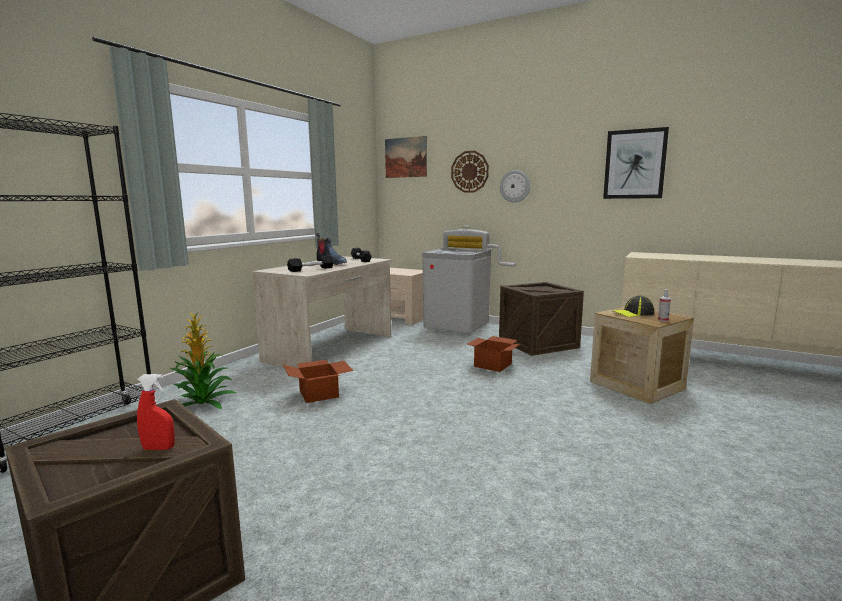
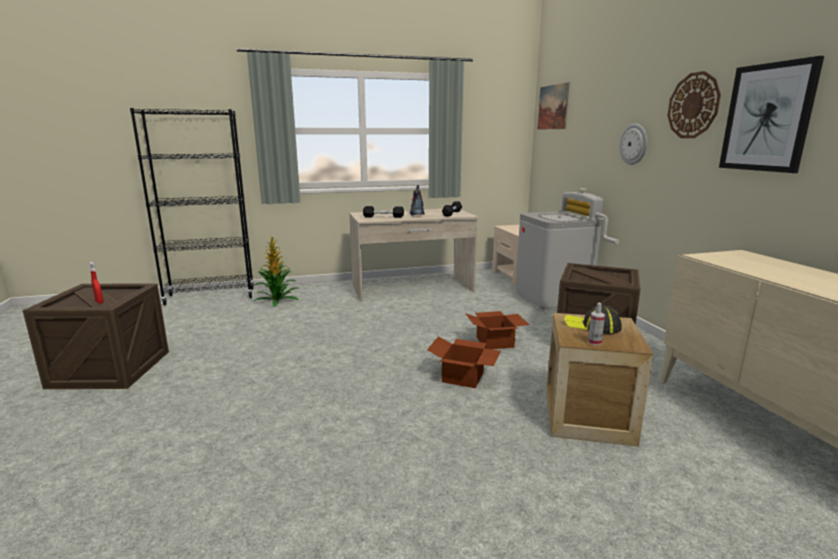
camera: 45 degrees right, 5 degrees up
(320, 394) = (335, 317): cardboard box -> cardboard box (464, 377)
(469, 171) = (598, 124): wall clock -> wall clock (693, 105)

